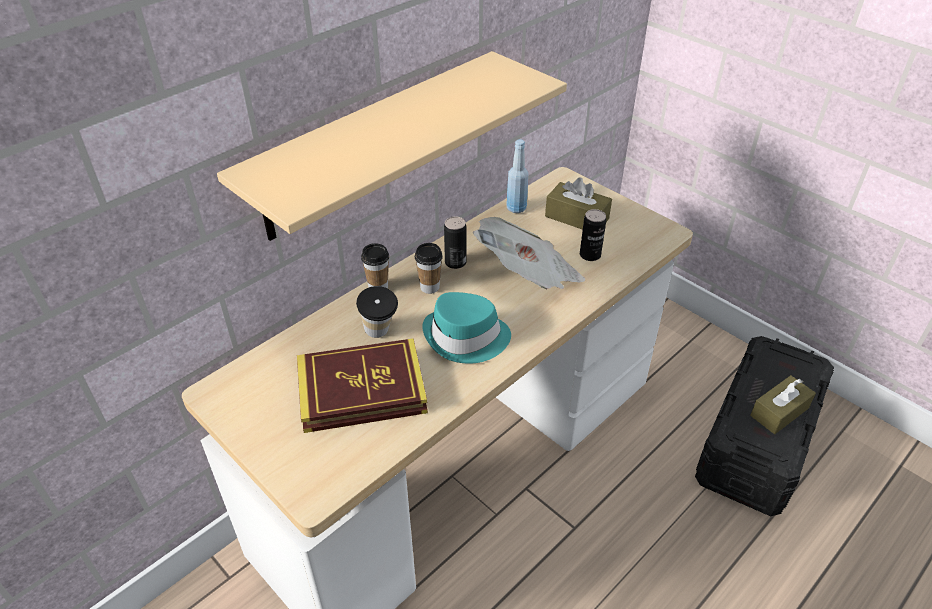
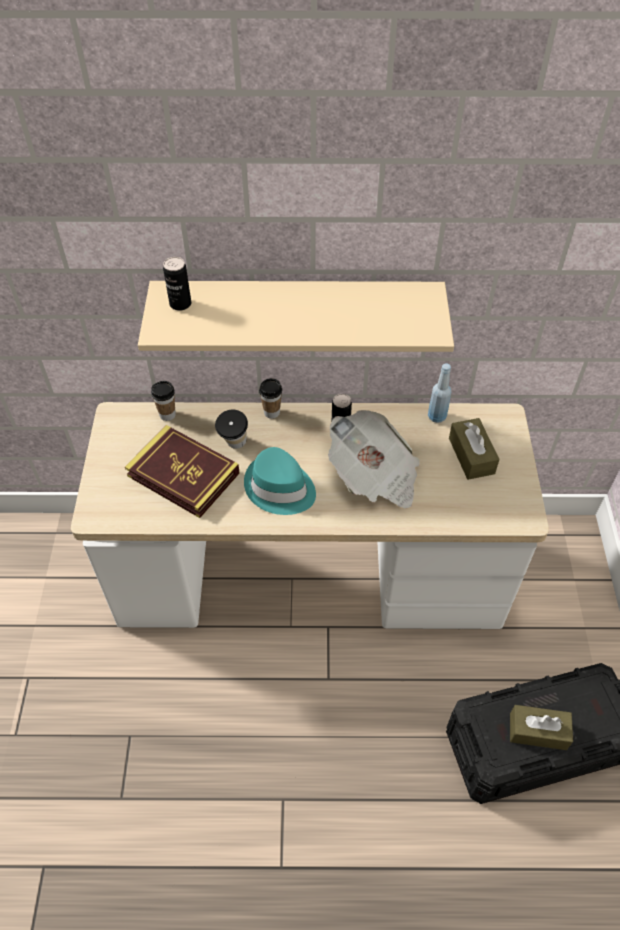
camera: 45 degrees right, 10 degrees up
(429, 287) = (302, 435): cup -> cup (167, 415)
(590, 255) = (439, 492): can -> can (180, 304)

